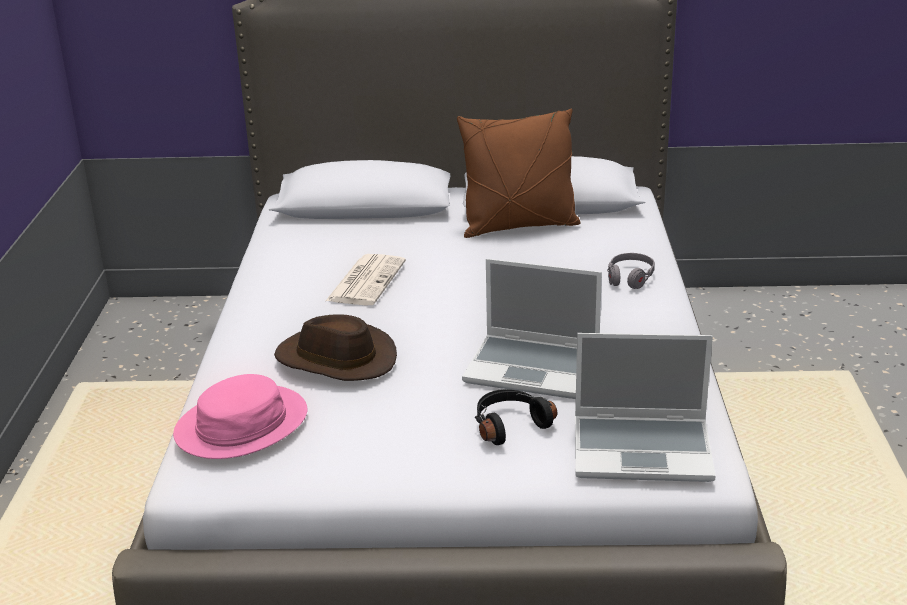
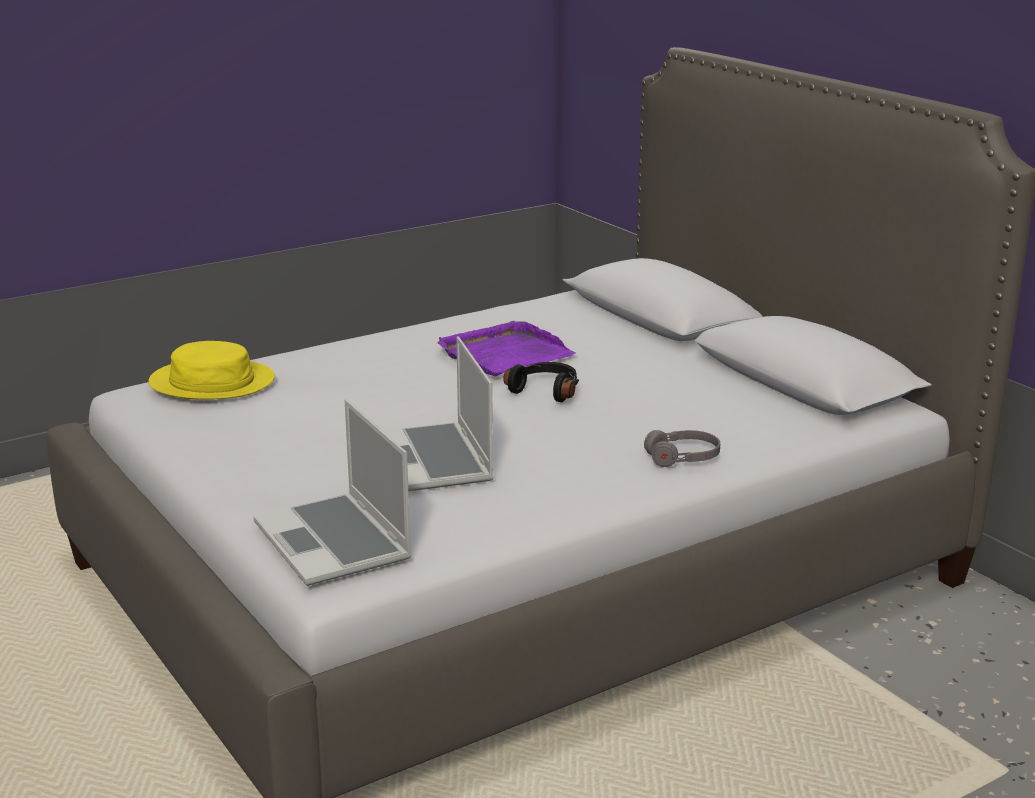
camera: 55 degrees right, 5 degrees down
(241, 424) = (212, 382): pink hat -> yellow hat
(335, 360) = (346, 383): brown hat -> none
(366, 280) = (505, 355): newspaper -> purple tray
(509, 425) = (320, 476): black headphones -> black headphones (546, 390)
(519, 226) = (719, 382): brown pillow -> none

